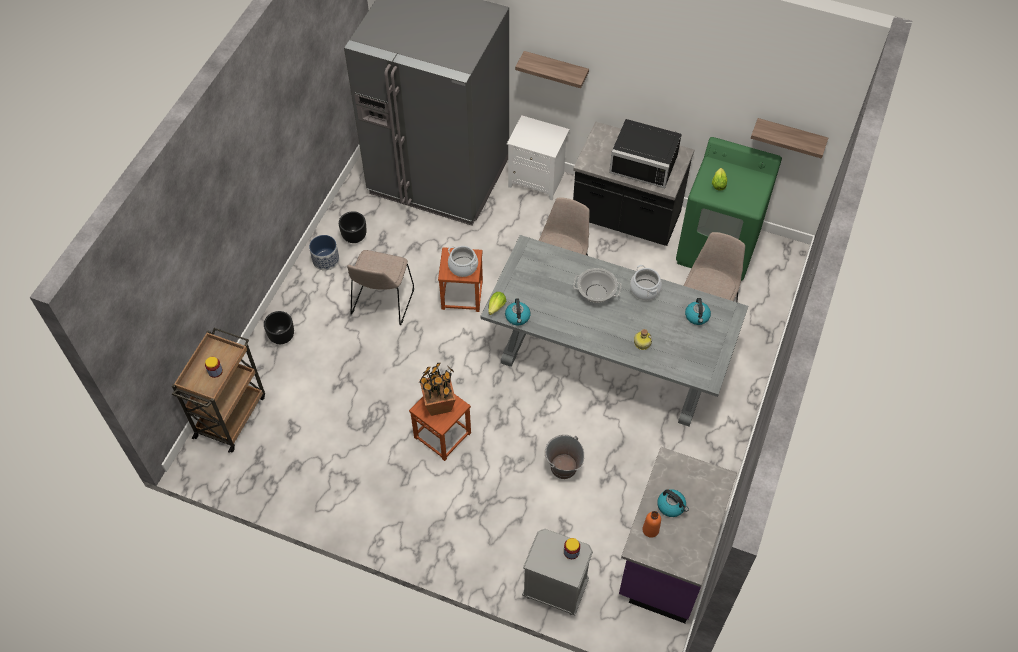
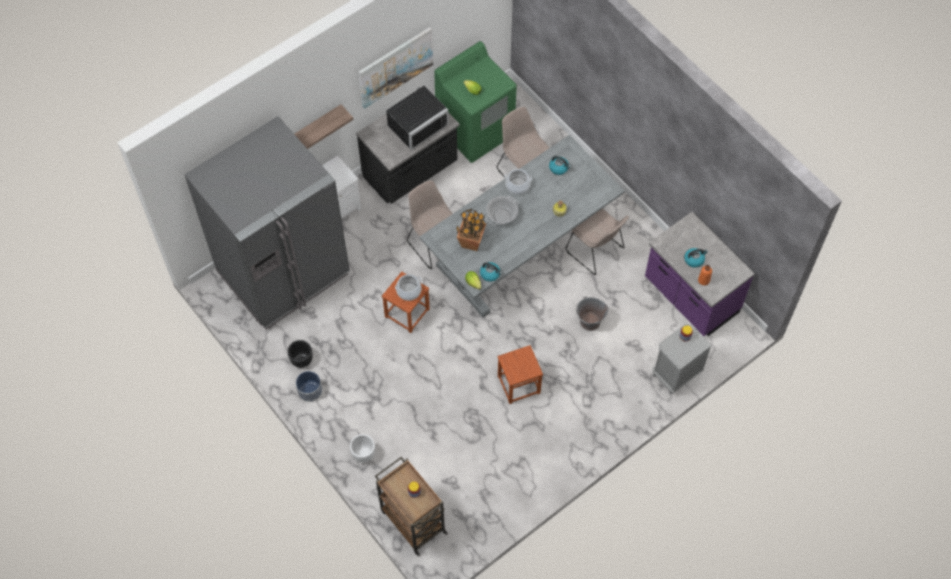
camera: 60 degrees left, 5 degrees up
(281, 337) = (363, 454): black planter -> white planter
(382, 303) = (378, 370): beige chair -> beige chair (596, 251)
(439, 404) = (517, 364): potted plant -> potted plant (471, 242)
(667, 86) = (395, 67): none -> picture
(790, 137) = (479, 25): shelf -> none

